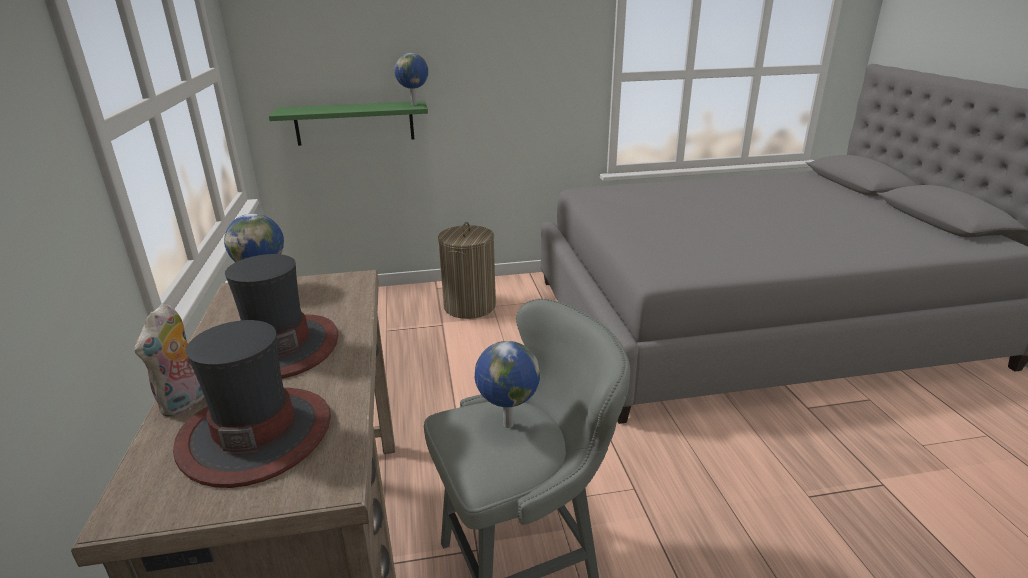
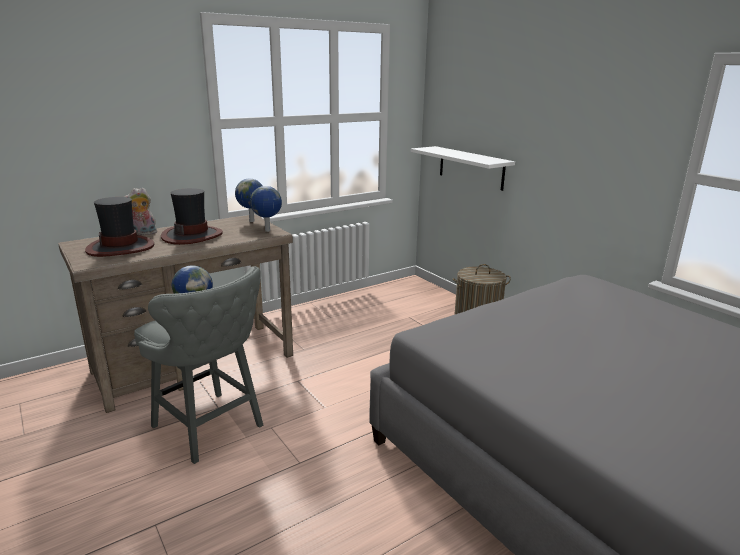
camera: 65 degrees right, 5 degrees down
(354, 123) = (471, 167): green shelf -> white shelf
(415, 104) = (495, 161): globe -> globe (267, 231)

